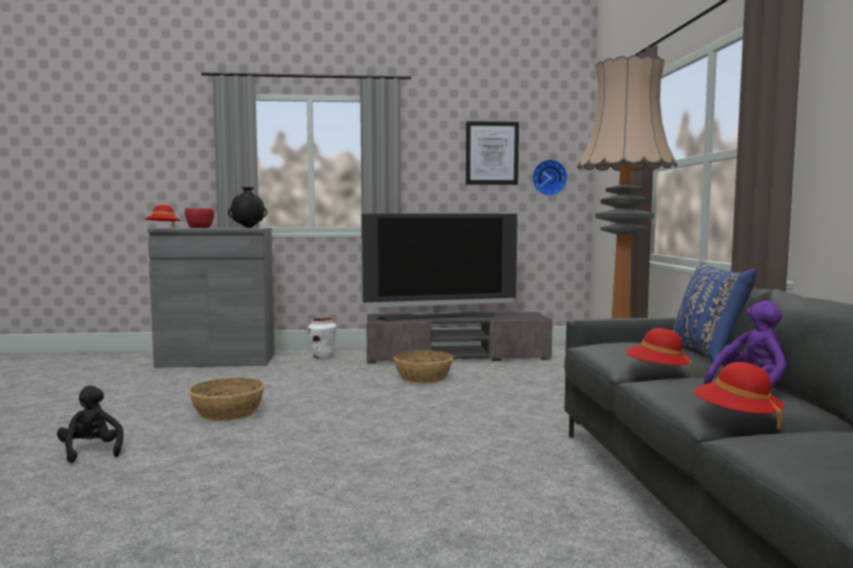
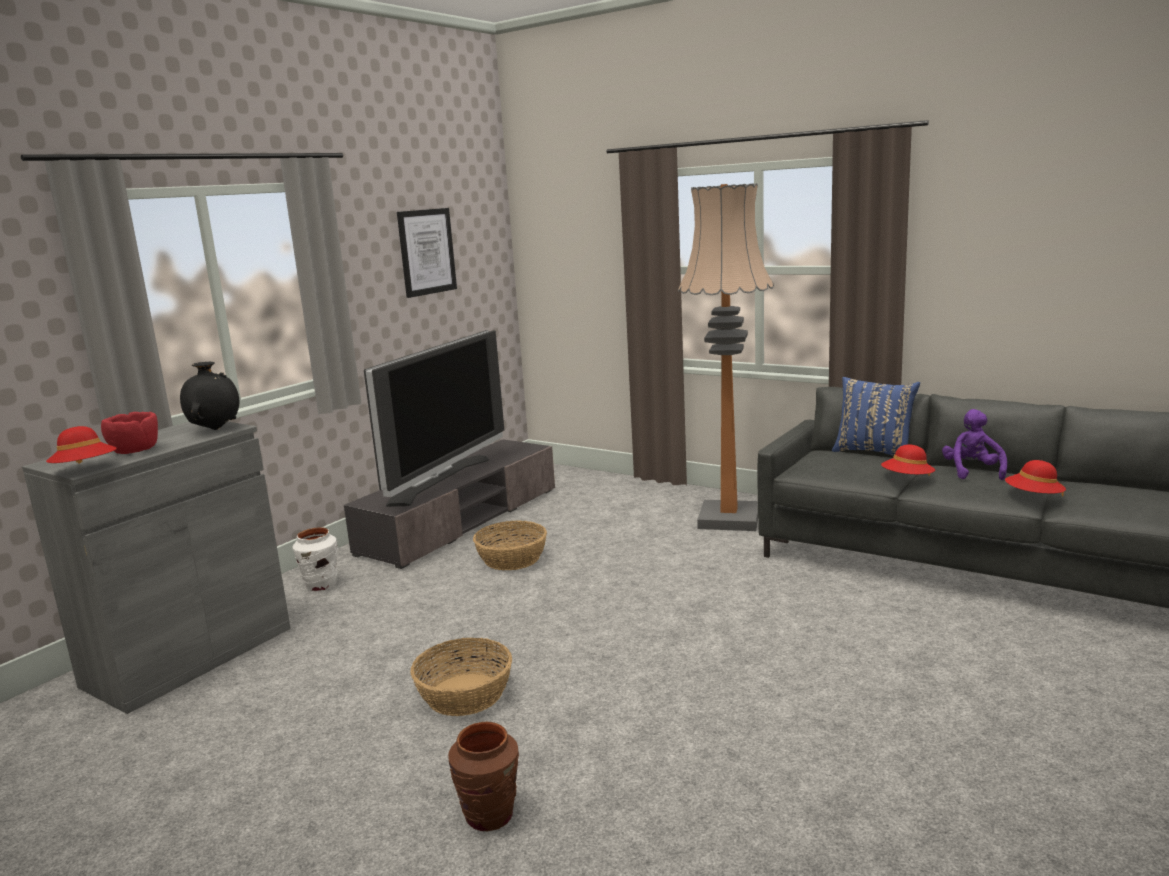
camera: 50 degrees left, 10 degrees up
(91, 451) = (490, 816): black plush toy -> brown vase
(549, 178) = (480, 275): wall clock -> none

